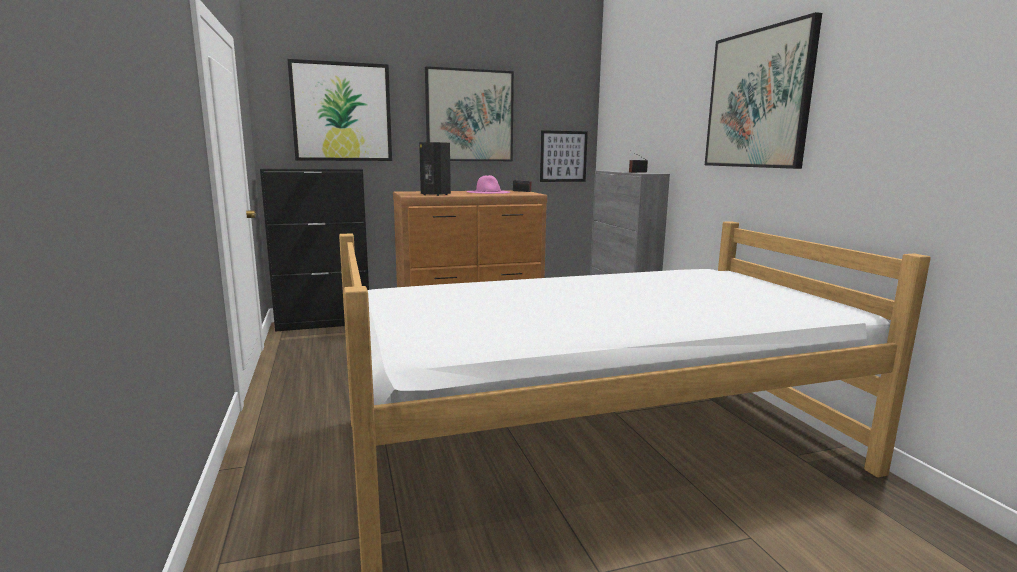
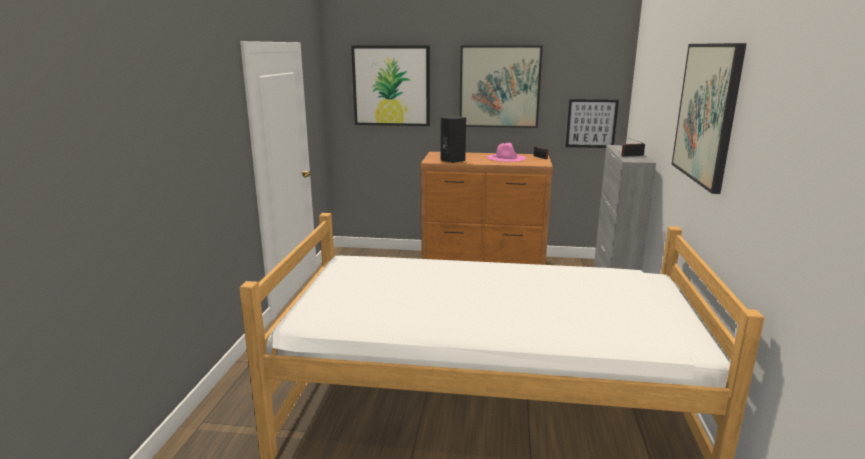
camera: 25 degrees right, 5 degrees up
(324, 323) = (370, 253): black cabinet -> none

